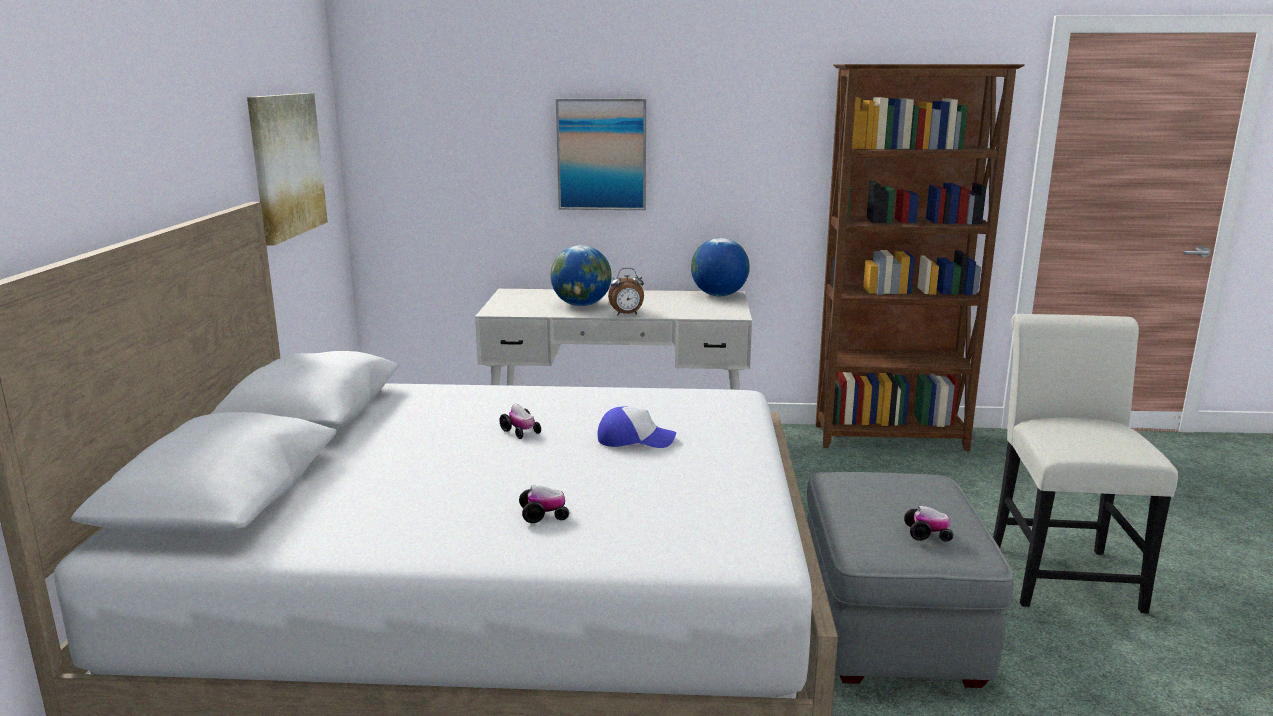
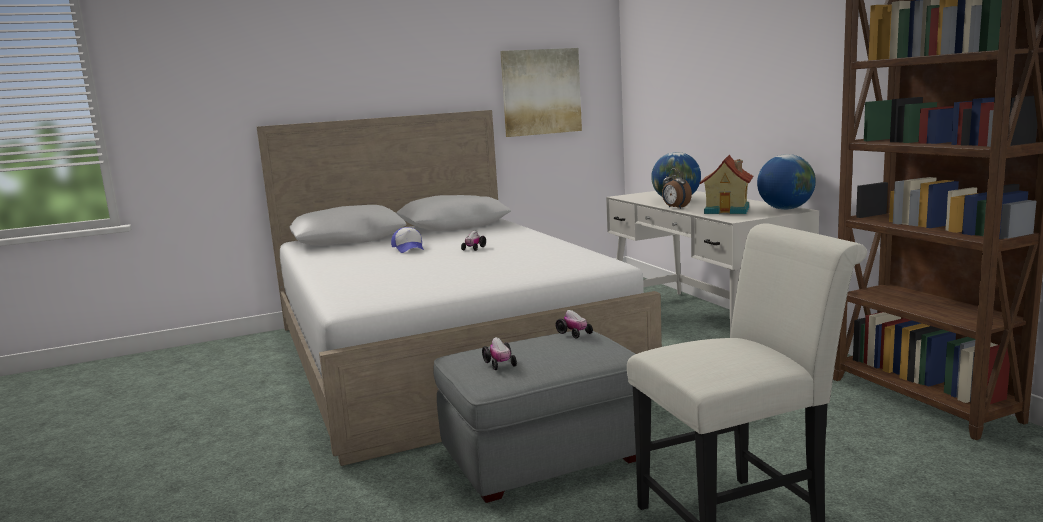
camera: 65 degrees right, 5 degrees down
(544, 515) = (368, 271): toy car -> toy car (574, 333)
(601, 154) = (734, 81): picture -> none
(635, 440) = (491, 263): cap -> cap (409, 248)
(684, 307) = (728, 210): none -> toy house

